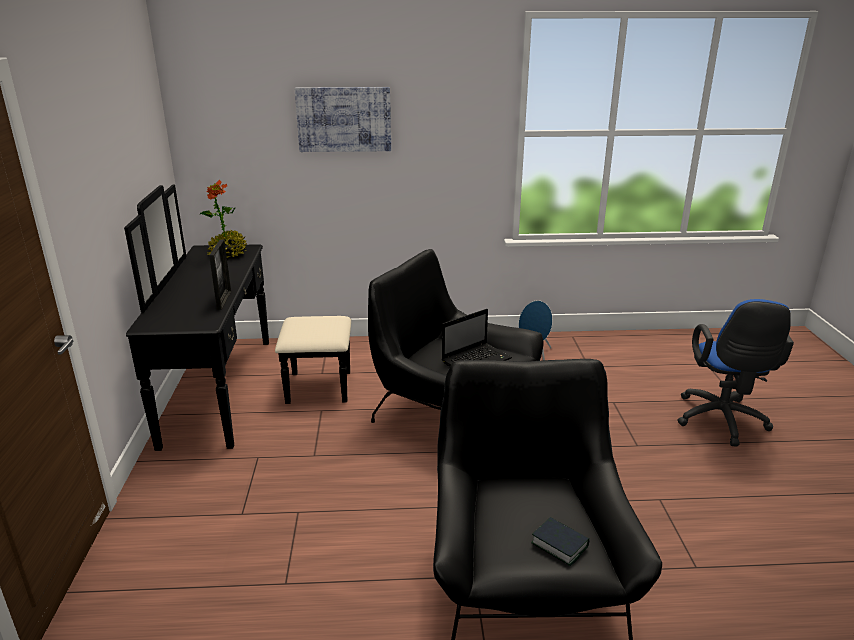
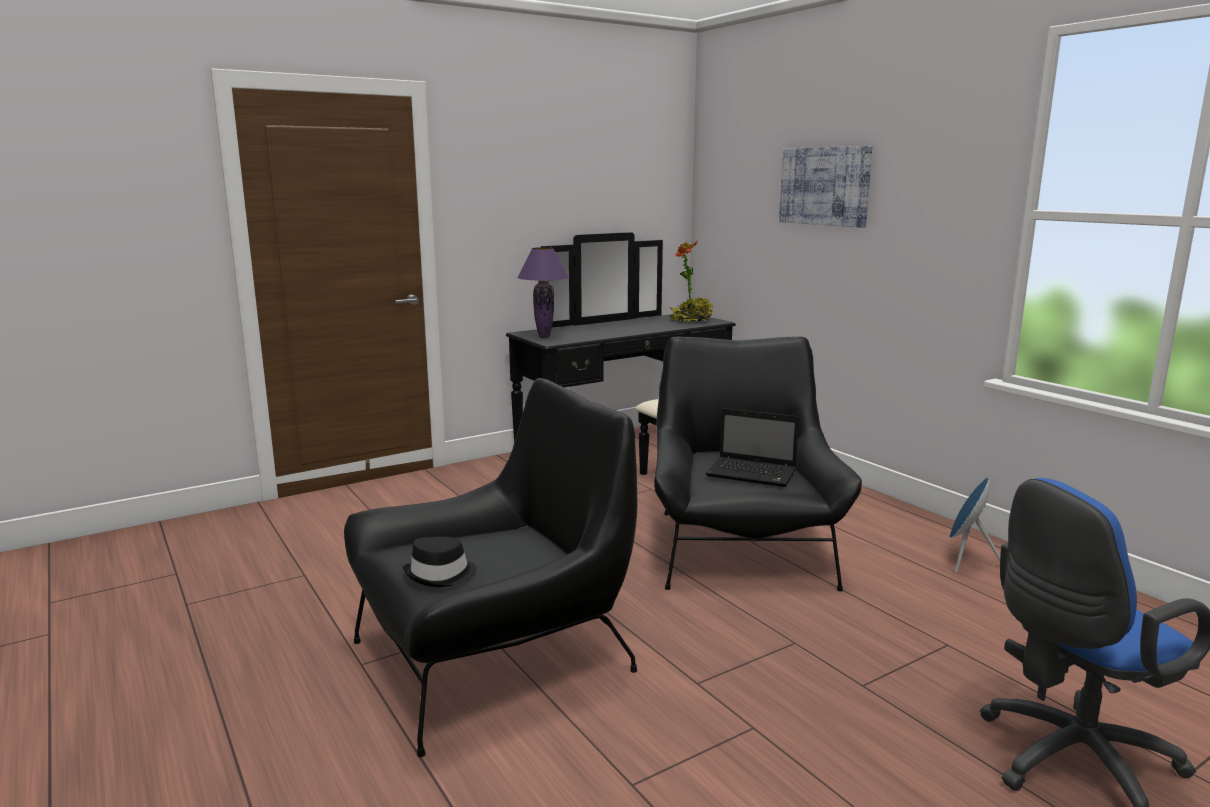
camera: 60 degrees right, 10 degrees down
(181, 321) = (544, 337): none -> purple table lamp
(224, 300) = (600, 336): picture frame -> none
(559, 545) = (441, 575): book -> black hat

